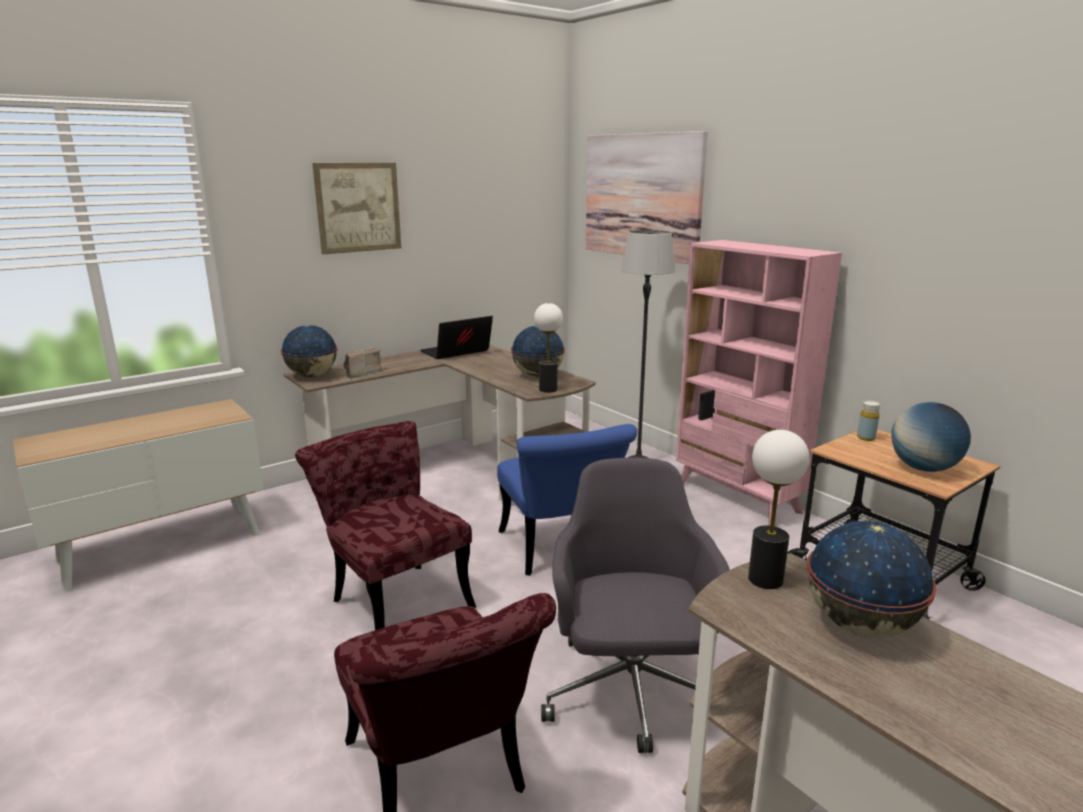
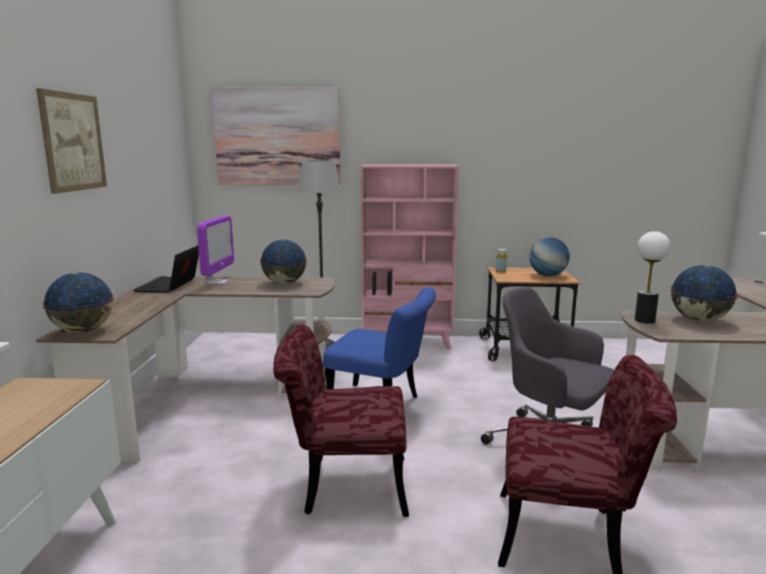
camera: 50 degrees left, 5 degrees down
(360, 373) = (128, 317): radio -> none
(495, 359) = (217, 282): none -> monitor
(548, 389) = (316, 287): table lamp -> none

